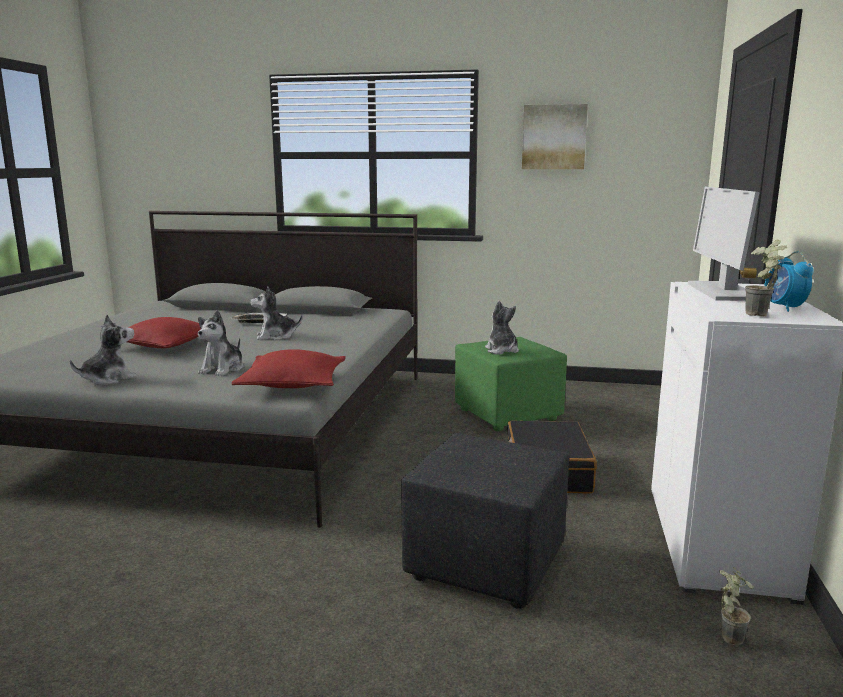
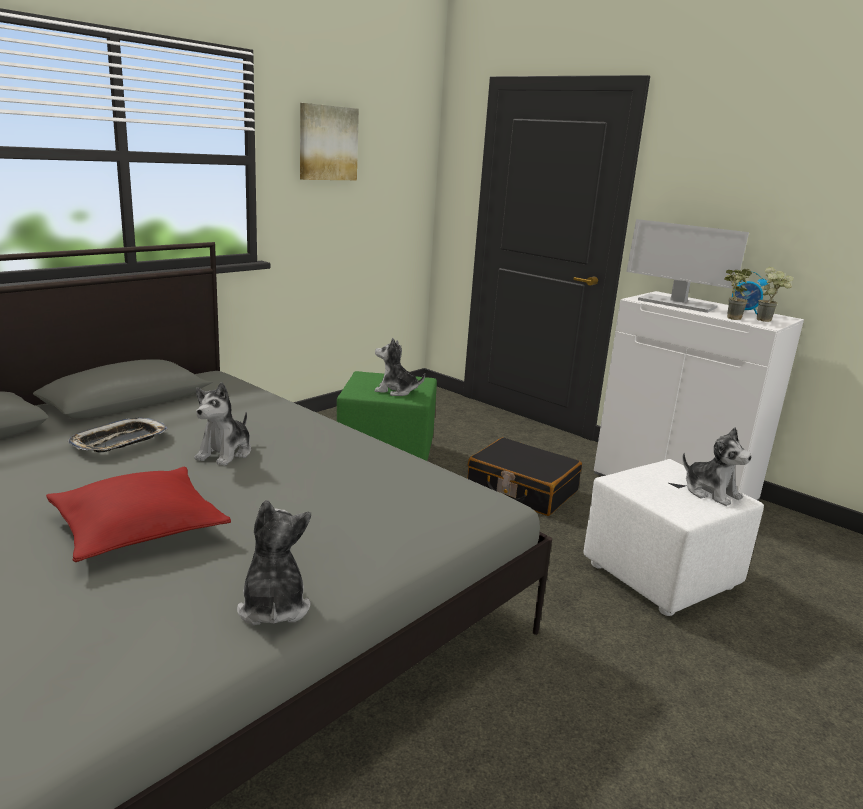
camera: 60 degrees left, 5 degrees up
(223, 369) = (339, 517): plush toy -> plush toy (711, 492)
(292, 384) = (456, 495): red pillow -> none
(484, 565) = (660, 577): black ottoman -> white ottoman
(727, 635) = (784, 535): potted plant -> potted plant (729, 318)

